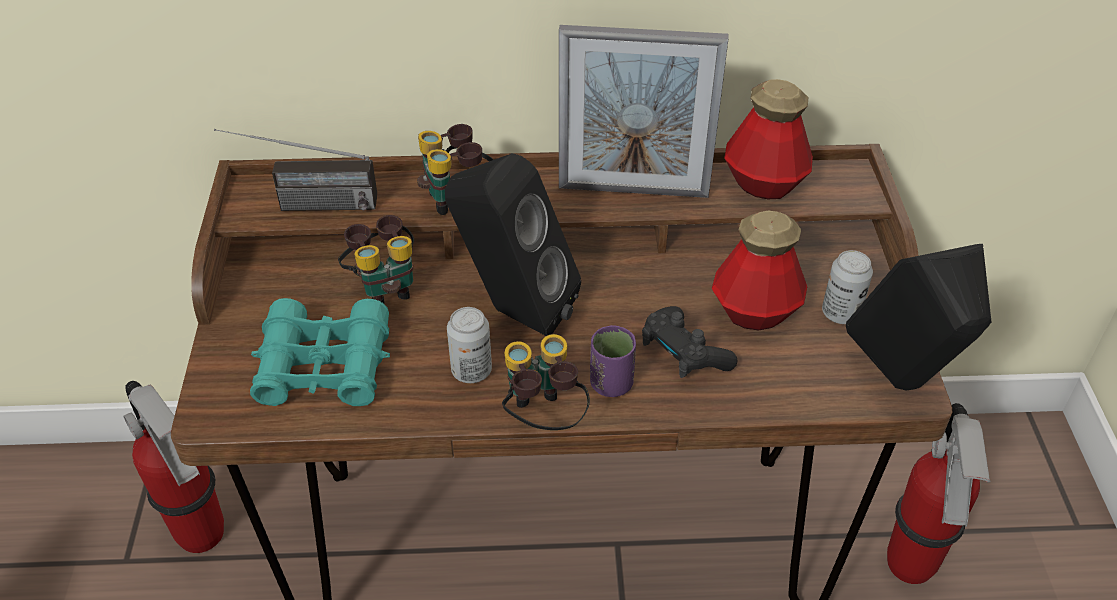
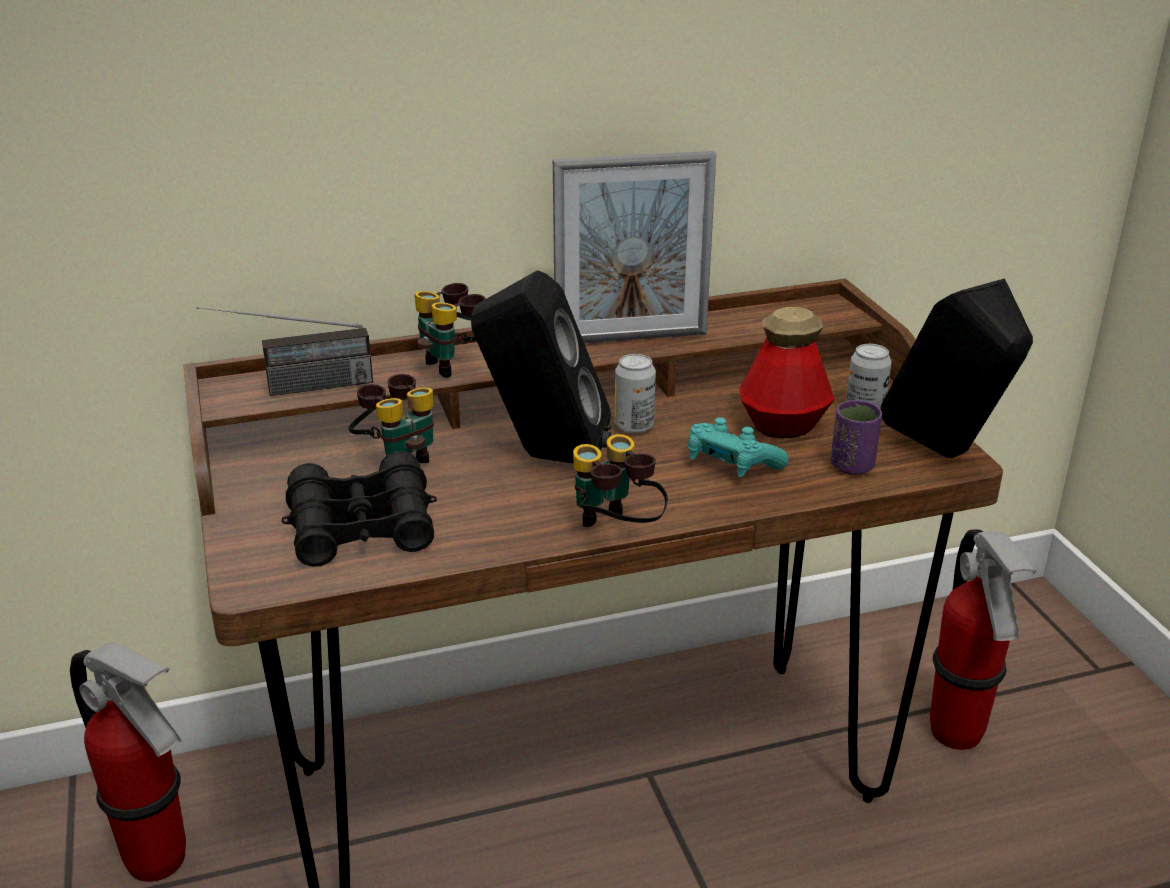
camera: 15 degrees left, 15 degrees down
(324, 366) = (362, 527): turquoise binoculars -> black binoculars
(471, 371) = (523, 507): can -> can (634, 426)
(611, 384) = (671, 496): purple cup -> purple cup (852, 466)
(683, 354) = (731, 464): black game controller -> turquoise game controller
(764, 184) = (753, 319): bottle -> none

